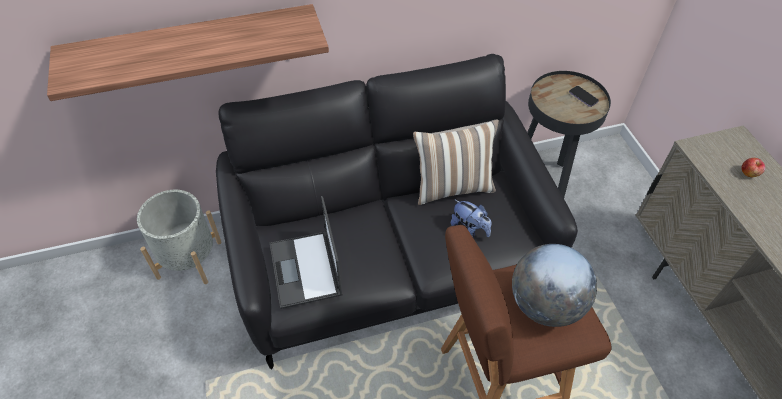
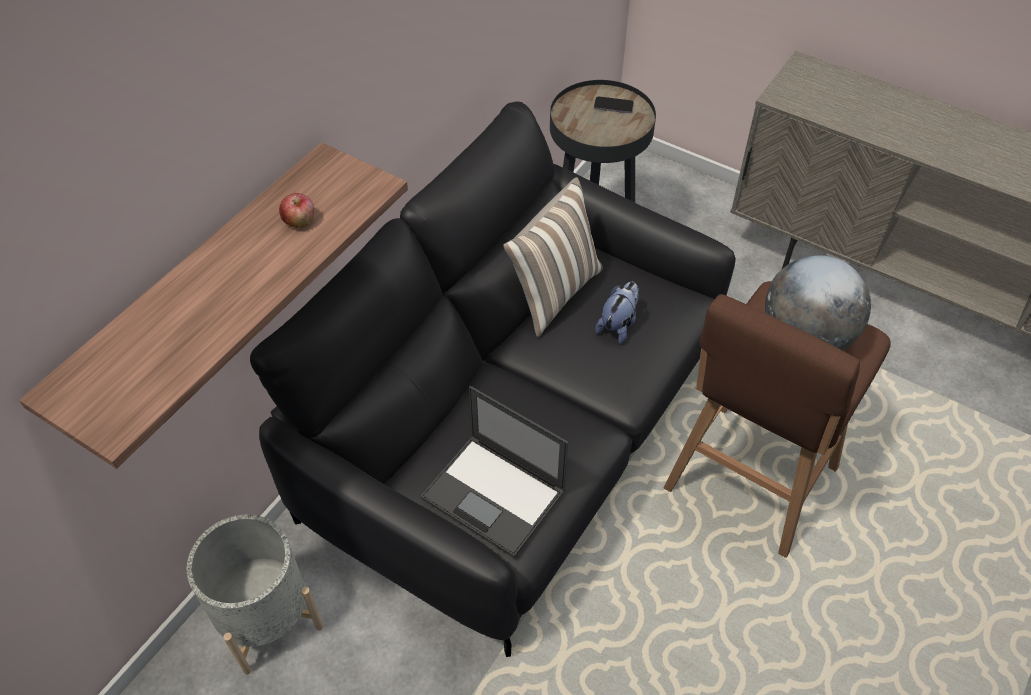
camera: 40 degrees left, 0 degrees up
(470, 228) = (618, 325): plush toy -> plush toy turned 60 degrees counterclockwise
(749, 173) = (844, 95): apple -> apple (299, 221)

